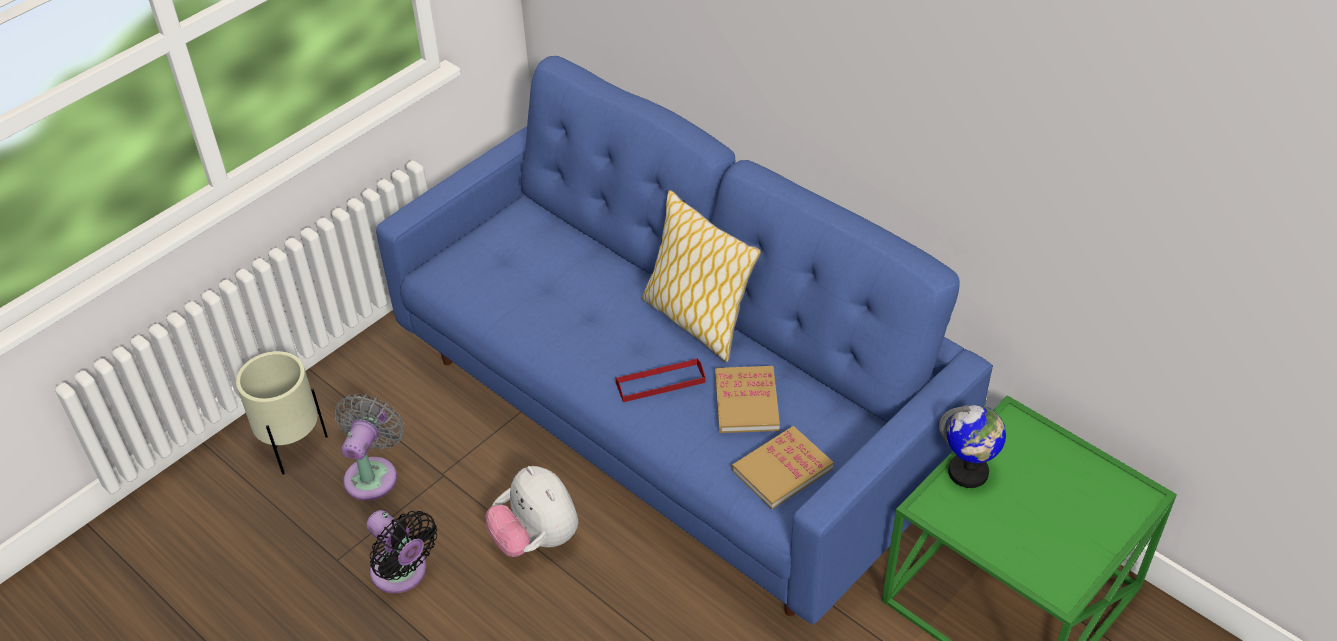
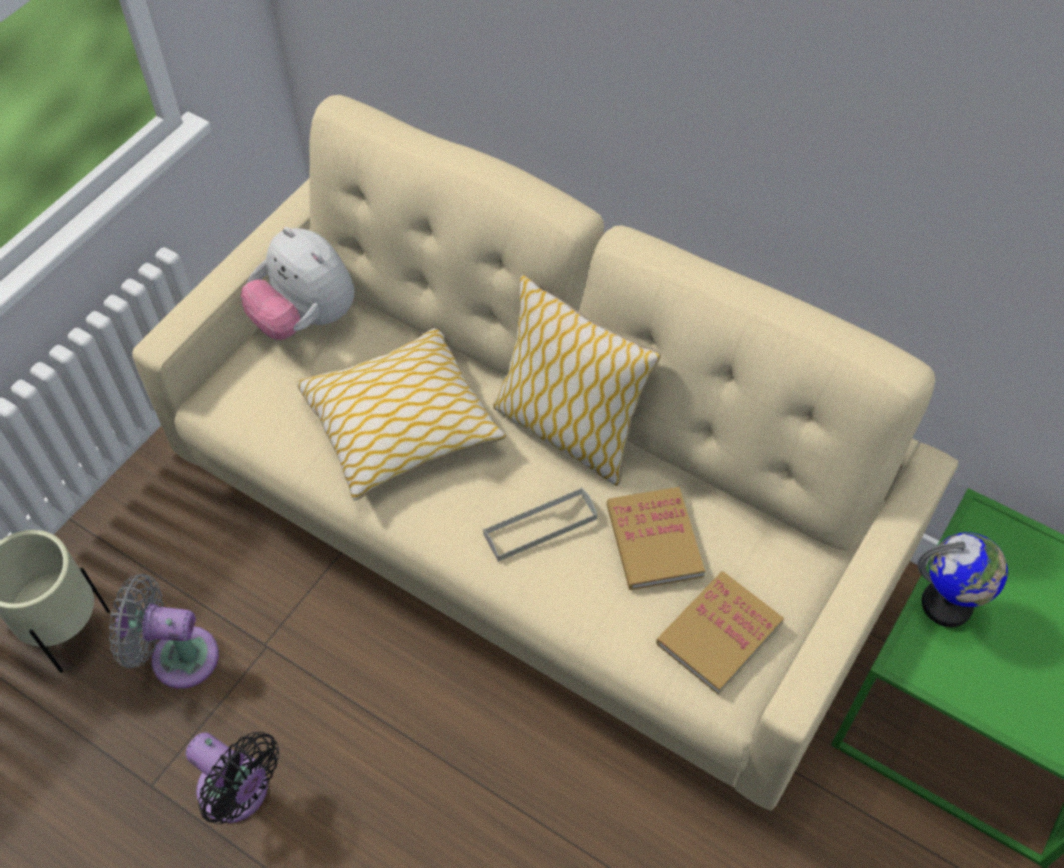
camera: 10 degrees left, 10 degrees up
(373, 474) = (177, 656): grey fan -> grey fan turned 90 degrees counterclockwise
(536, 539) = (398, 719): plush toy -> plush toy (306, 319)
(569, 303) = (401, 424): none -> pillow
(660, 382) = (540, 526): red tray -> grey tray
(672, 418) = (534, 530): blue sofa -> beige sofa

